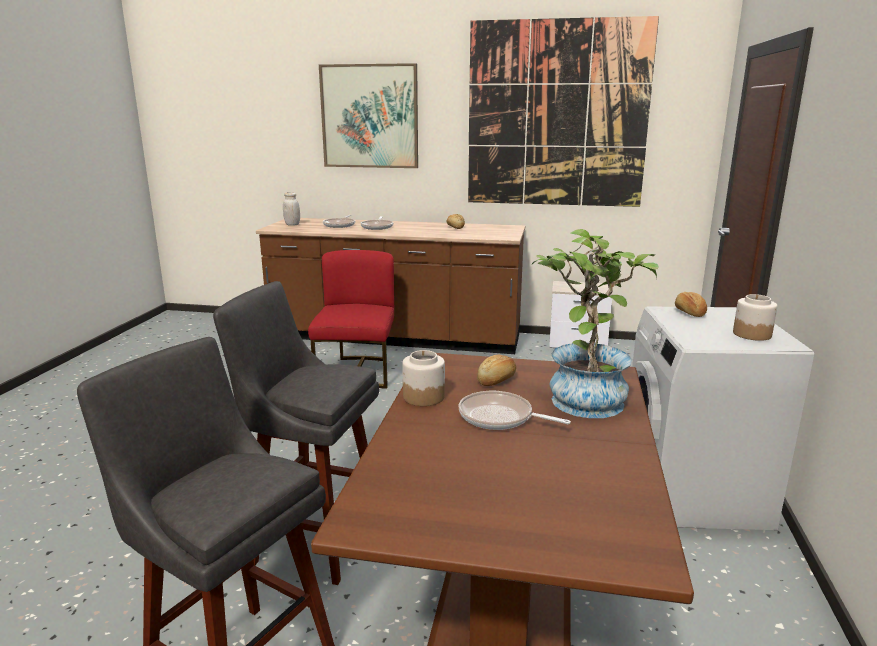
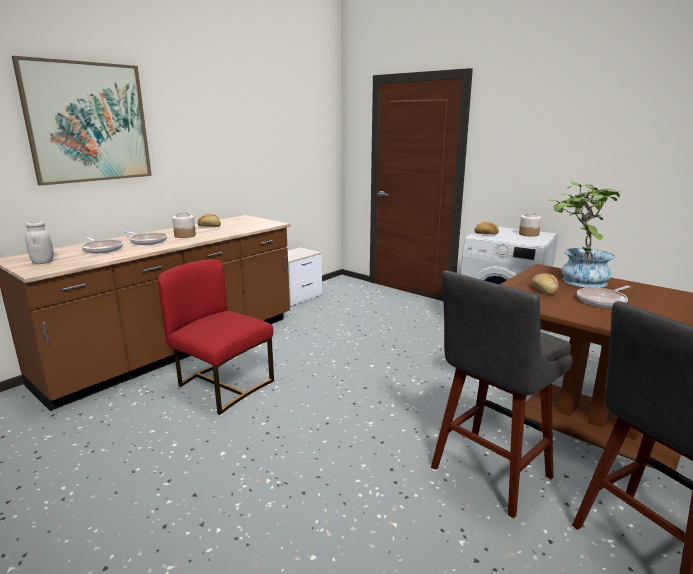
camera: 60 degrees left, 0 degrees up
(423, 397) = (565, 310): jar -> jar (185, 235)
(557, 115) = (255, 120): picture -> none

